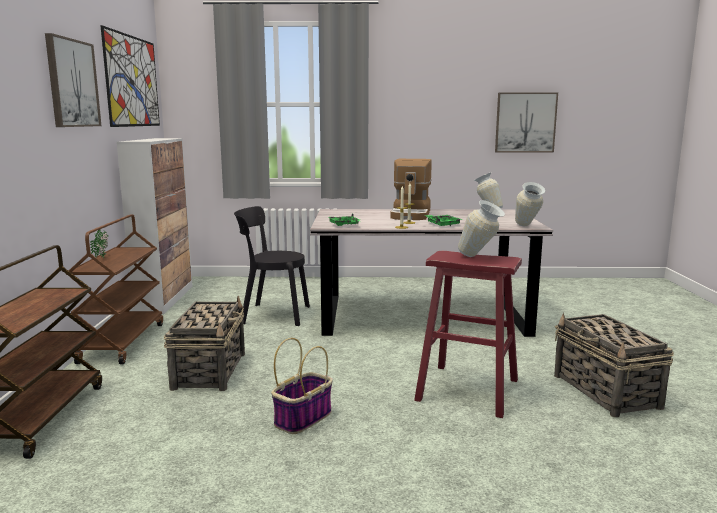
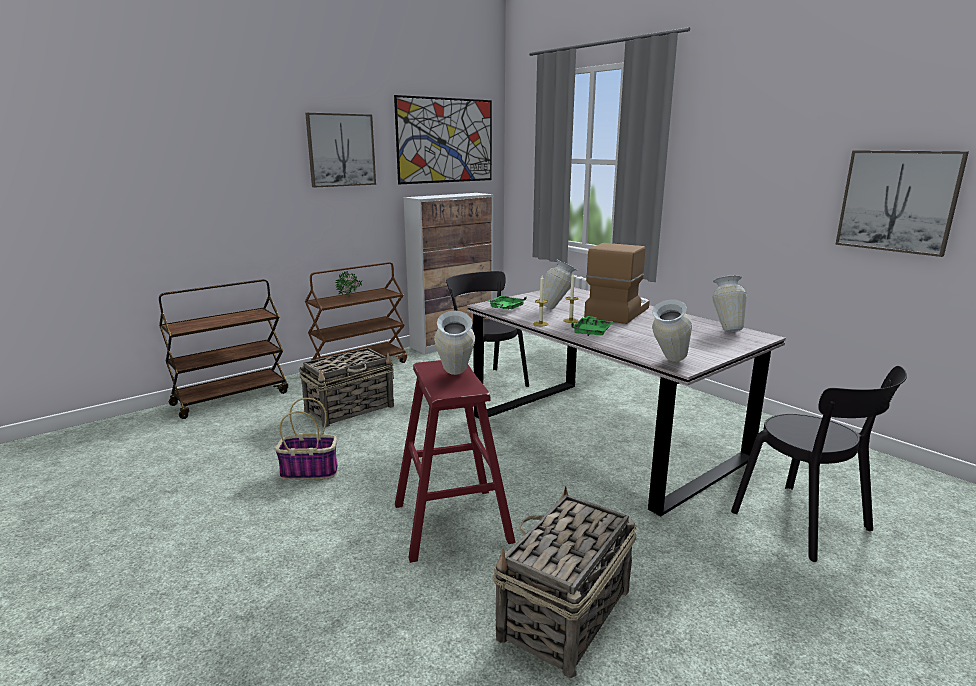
camera: 50 degrees right, 5 degrees up
(374, 219) = (558, 308): none -> vase
(411, 214) = (616, 312): coffee machine -> coffee machine turned 150 degrees clockwise
(579, 314) = (805, 524): none -> black chair

